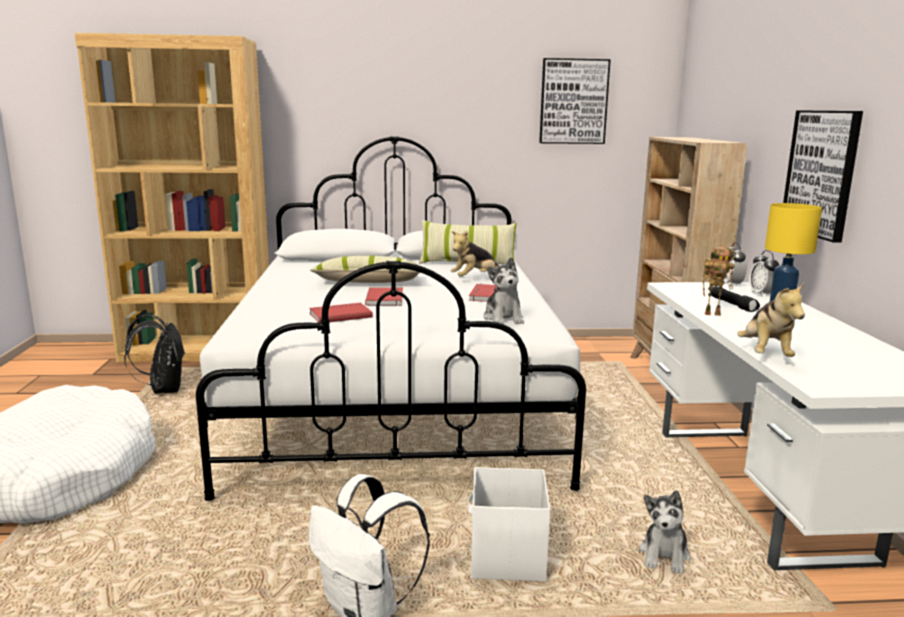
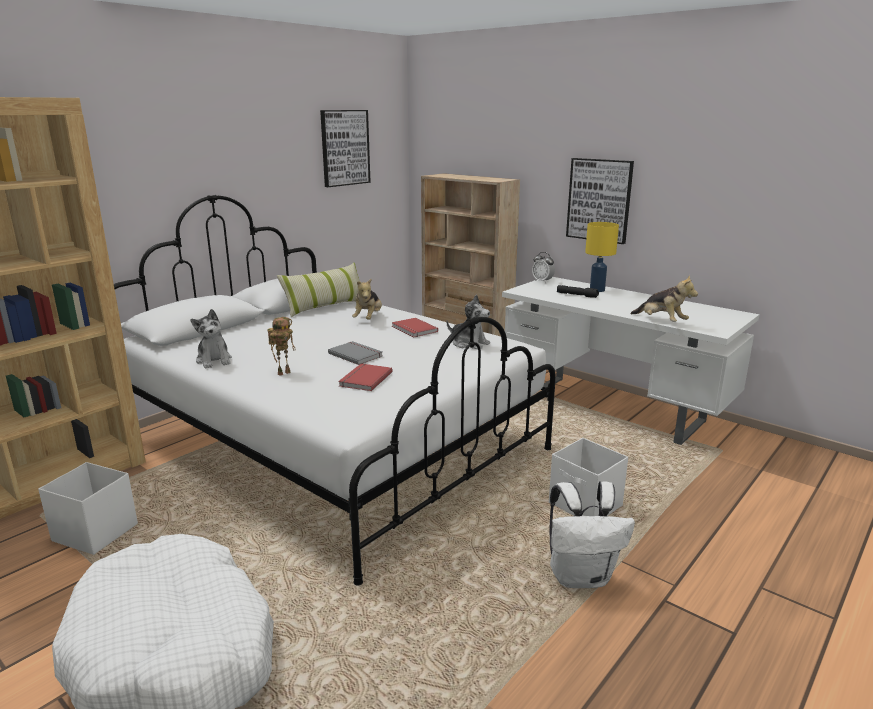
camera: 45 degrees left, 5 degrees up
(163, 389) = (95, 532): black backpack -> white storage box
(368, 282) = (301, 345): pillow -> none
(386, 298) = (356, 354): red book -> grey book
(664, 555) = (638, 462): plush toy -> plush toy (214, 360)
(713, 314) = (585, 304): toy robot -> toy robot (284, 372)
(762, 294) = (571, 284): alarm clock -> none

